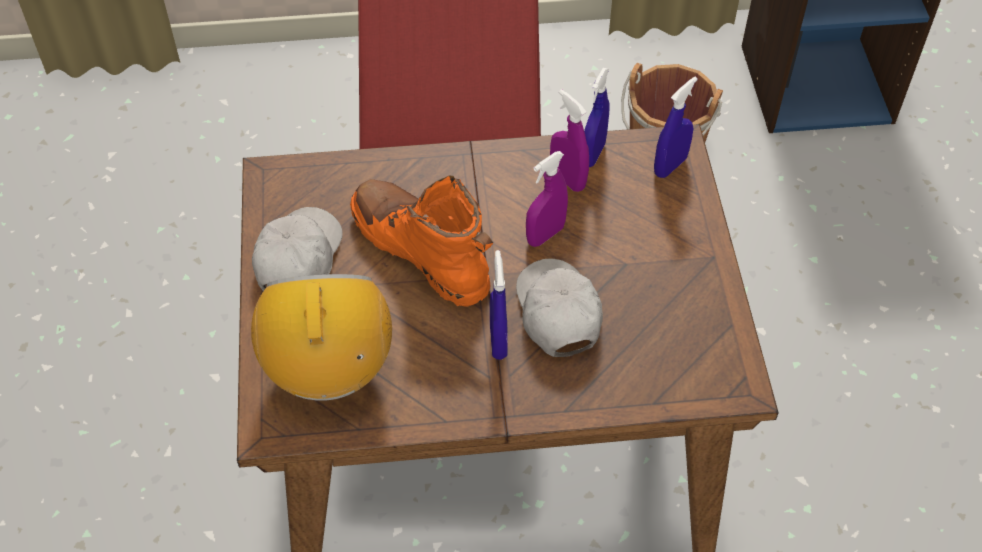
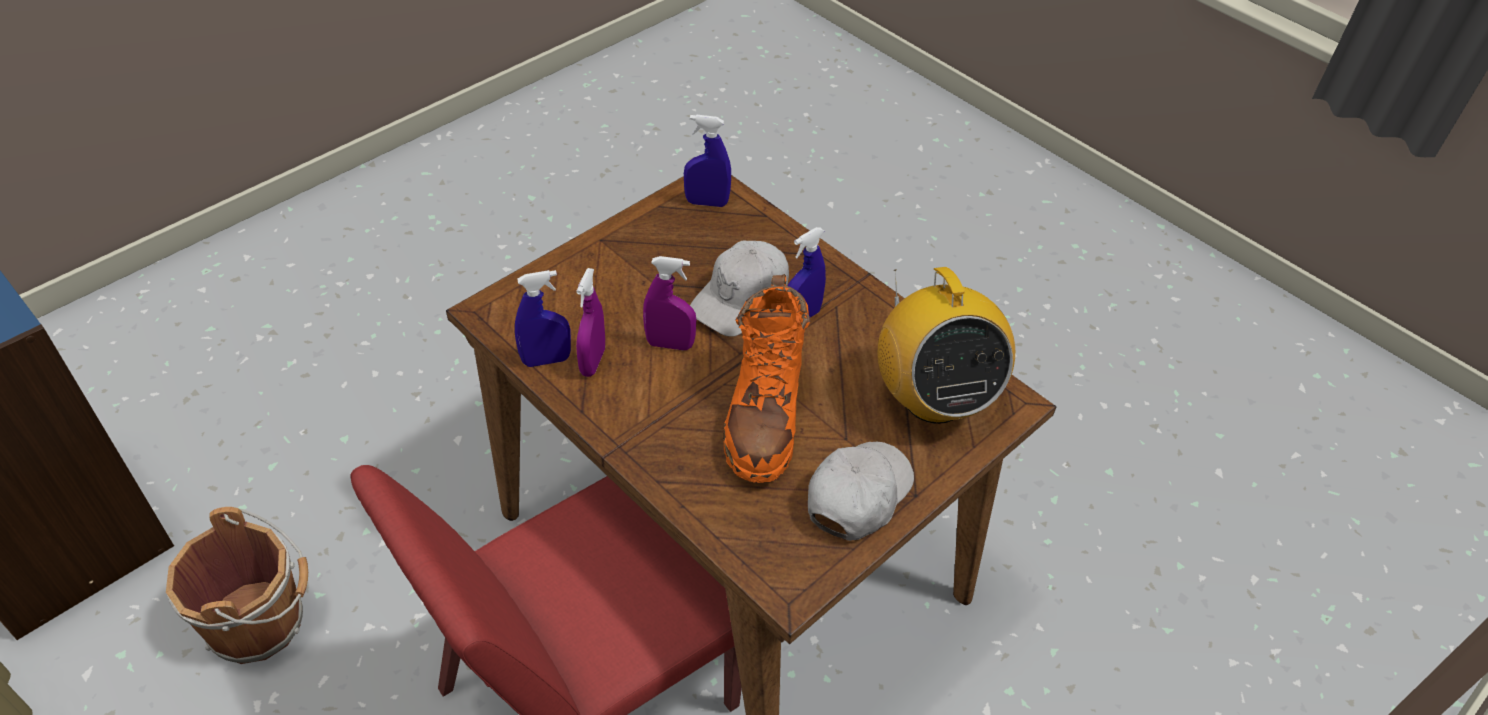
camera: 130 degrees left, 5 degrees down
(298, 258) = (857, 495): white cap -> white cap turned 150 degrees clockwise
(330, 372) = (933, 398): radio -> radio turned 60 degrees counterclockwise
(670, 166) = (518, 304): blue spray bottle -> blue spray bottle (706, 202)

